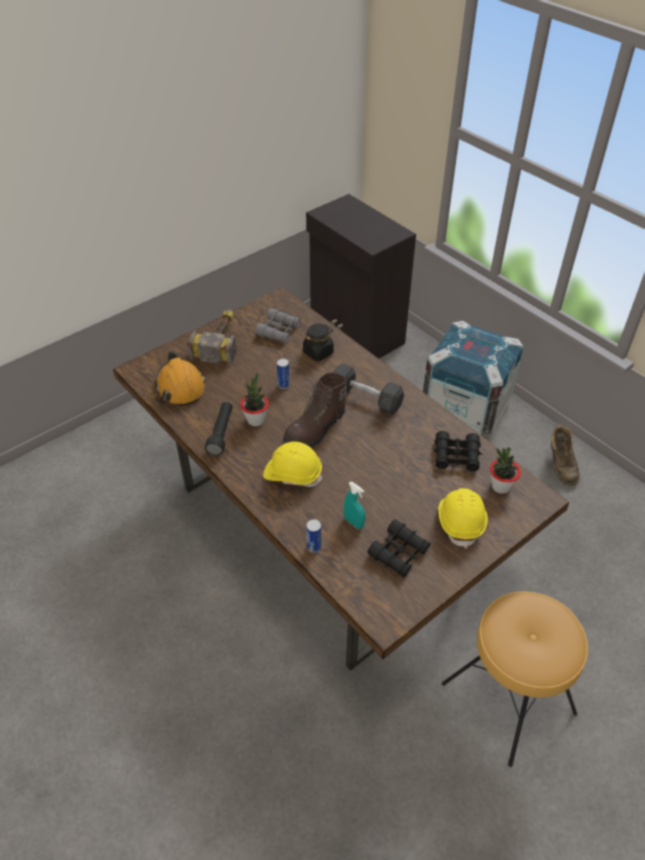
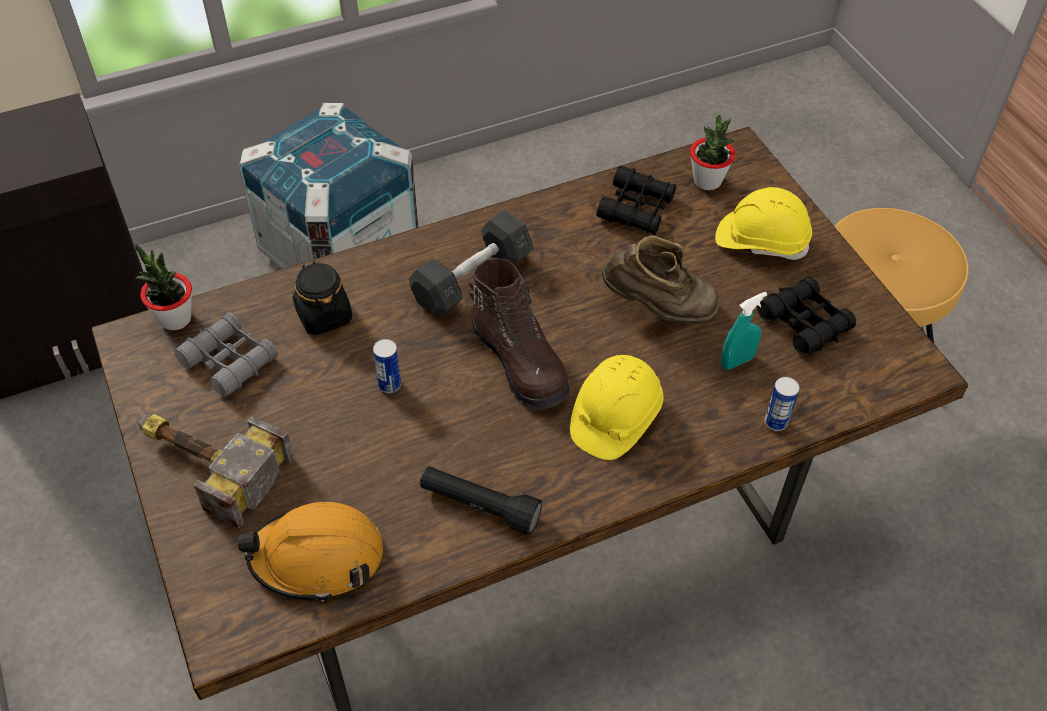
camera: 75 degrees left, 5 degrees up
(256, 420) = (465, 445): potted plant -> potted plant (175, 318)
(560, 466) = (503, 189): brown boot -> brown boot (658, 309)

